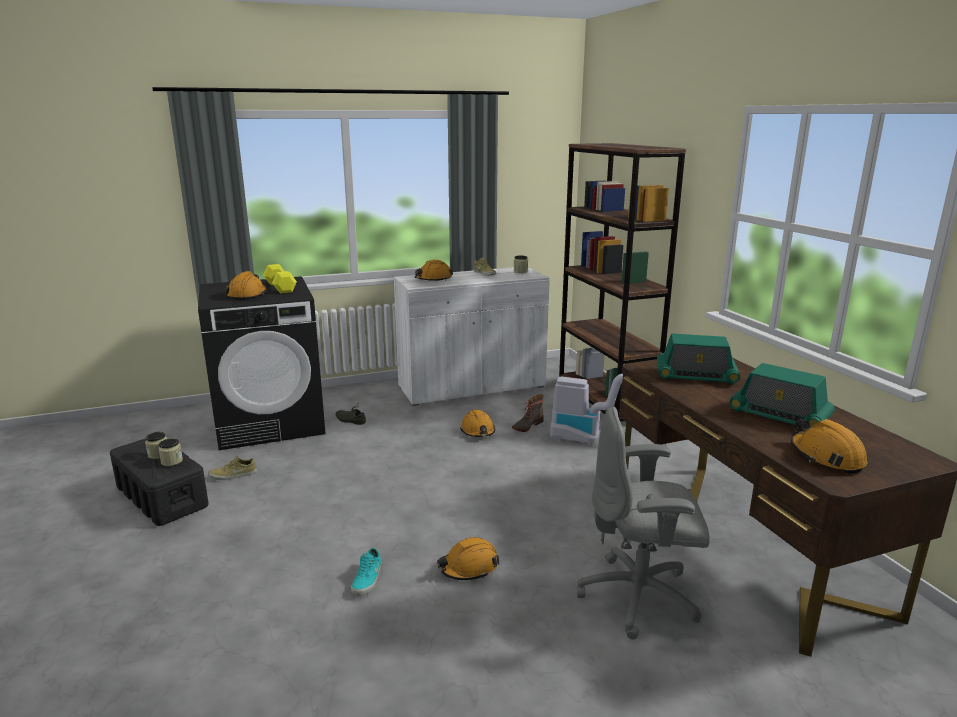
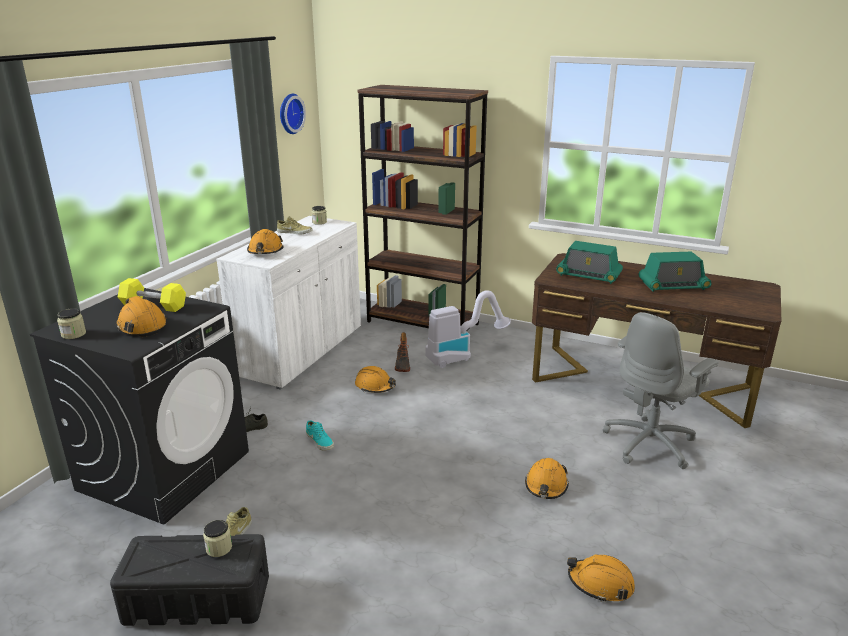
camera: 45 degrees left, 5 degrees up
(158, 454) = (187, 551): jar -> jar (73, 334)
(368, 579) = (504, 536): turquoise shoe -> turquoise shoe (320, 441)
(531, 167) = (289, 113): none -> wall clock
(696, 376) = (588, 275): radio -> radio turned 60 degrees clockwise
(826, 457) = (735, 302): orange hard hat -> orange hard hat (600, 584)

